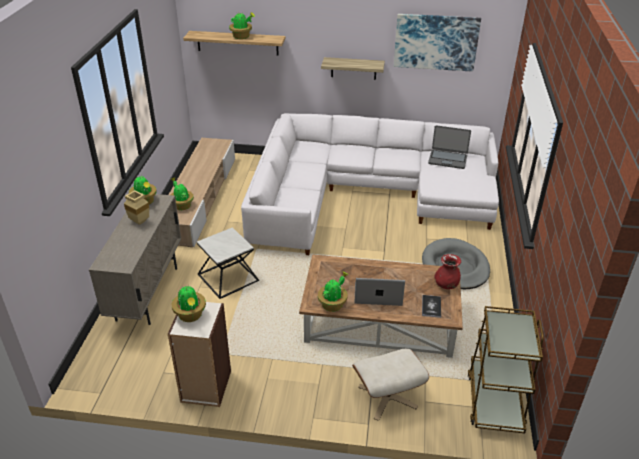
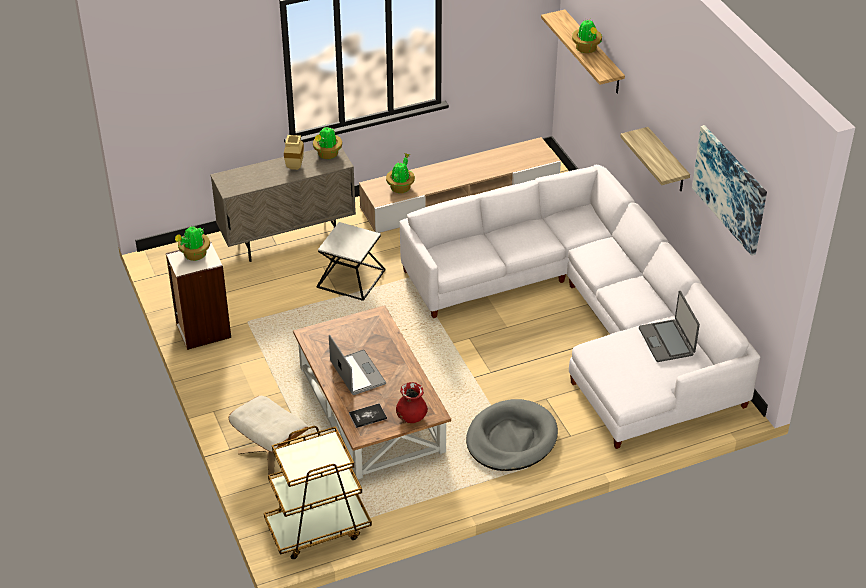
camera: 60 degrees right, 5 degrees up
(333, 304) = (319, 348): potted plant -> none

